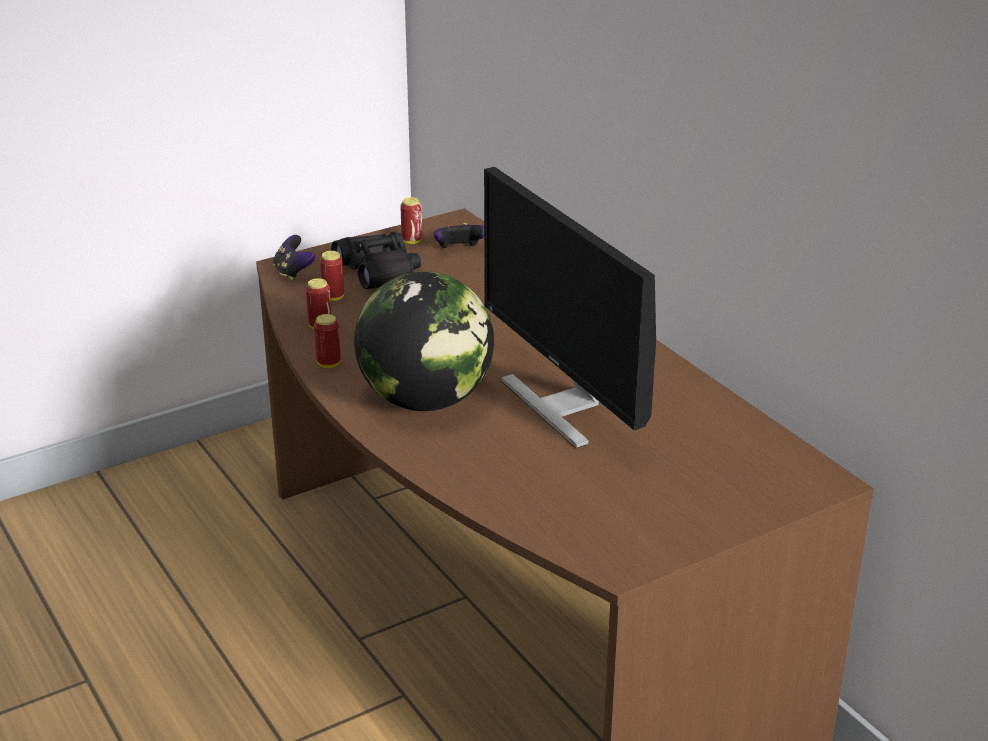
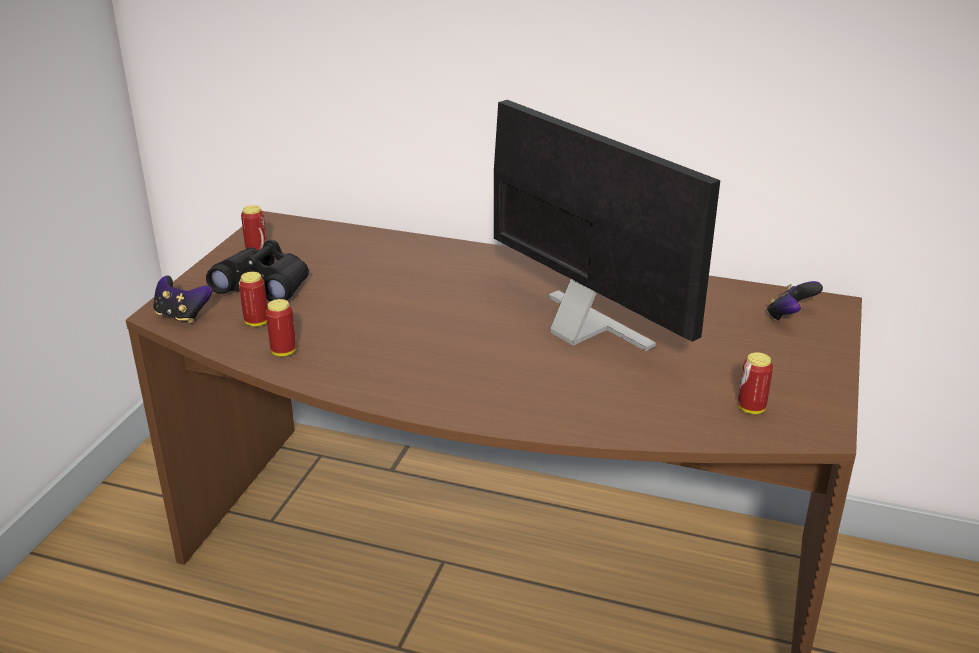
camera: 40 degrees left, 0 degrees up
(328, 364) = (343, 380): can -> can (751, 409)
(425, 400) = (476, 373): globe -> none
(459, 250) = (311, 244): game controller -> game controller (789, 317)
(562, 404) = (584, 329): monitor -> monitor turned 150 degrees counterclockwise

